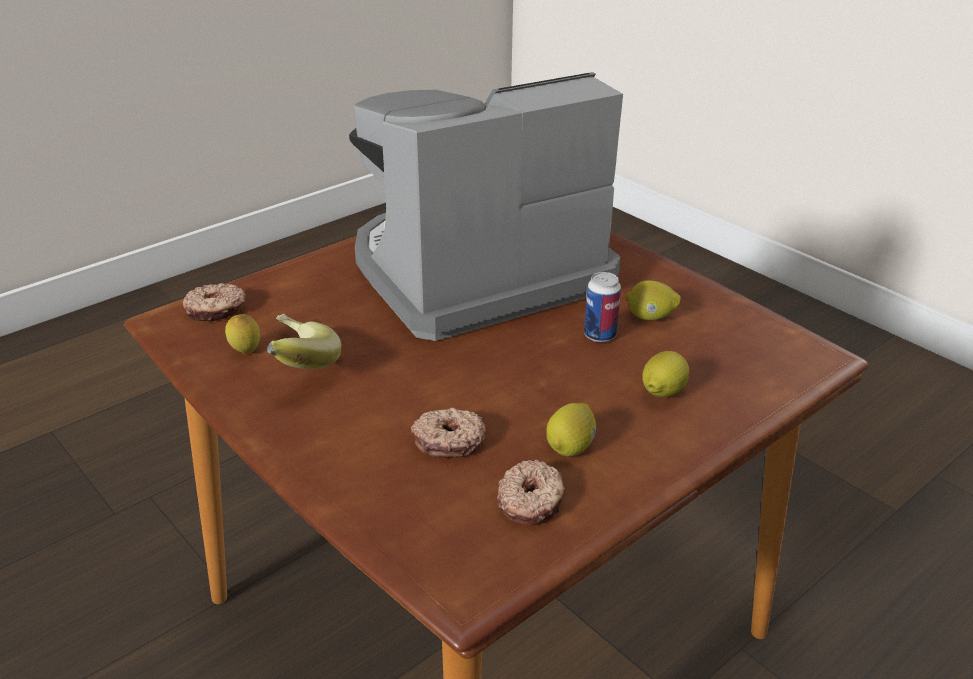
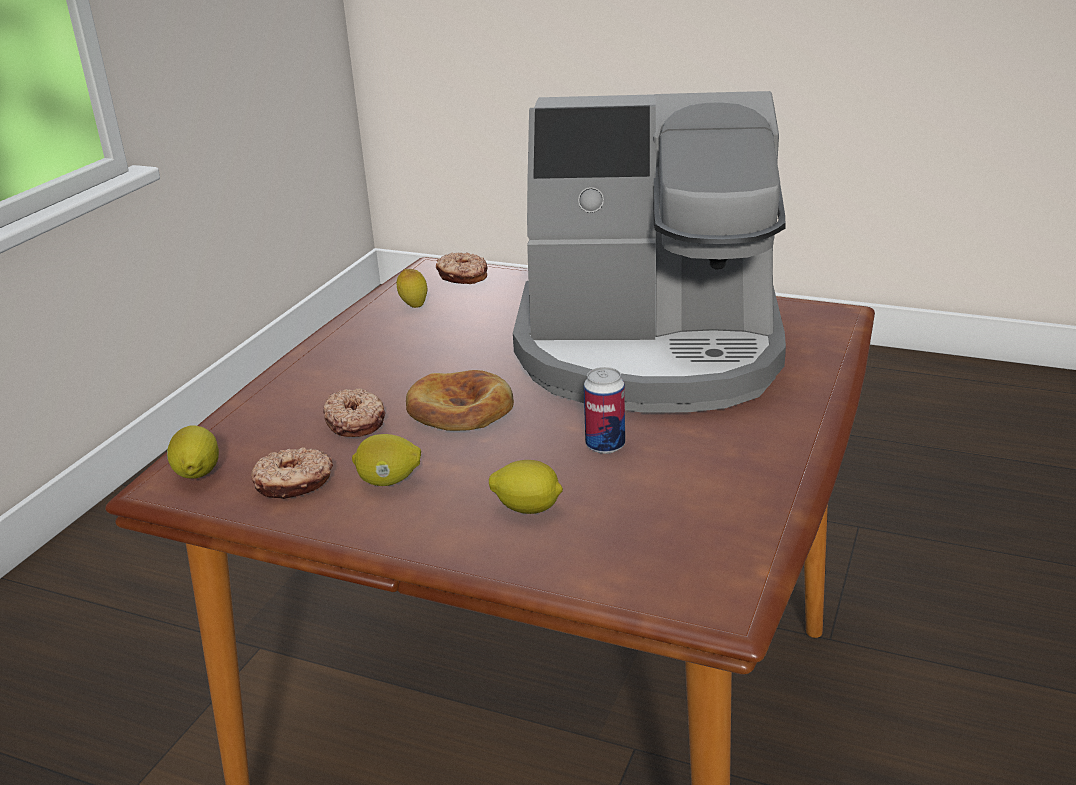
camera: 65 degrees right, 5 degrees down
(295, 366) = (412, 329): banana -> none
(475, 274) = (651, 351): coffee machine -> coffee machine turned 150 degrees clockwise
(480, 381) = (460, 409): none -> bread
(650, 317) = (678, 465): lemon -> lemon (197, 474)

